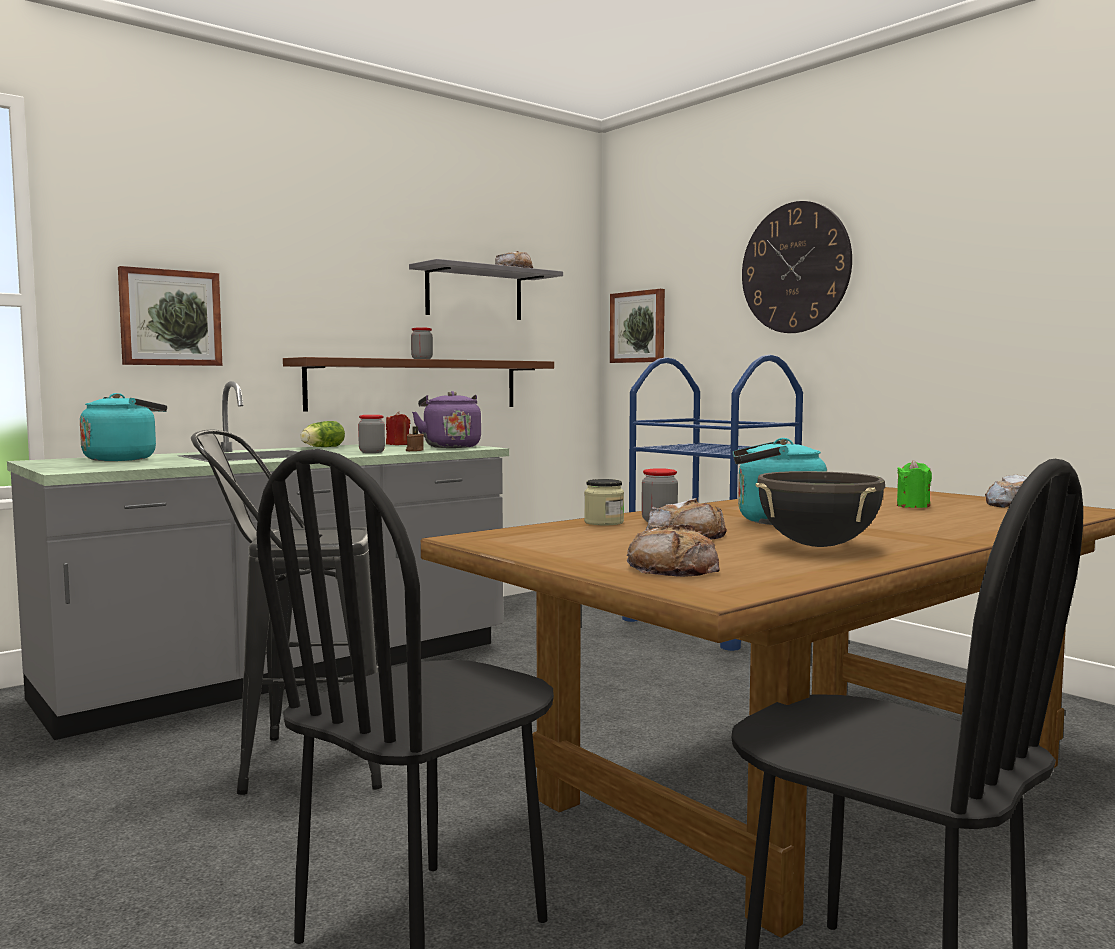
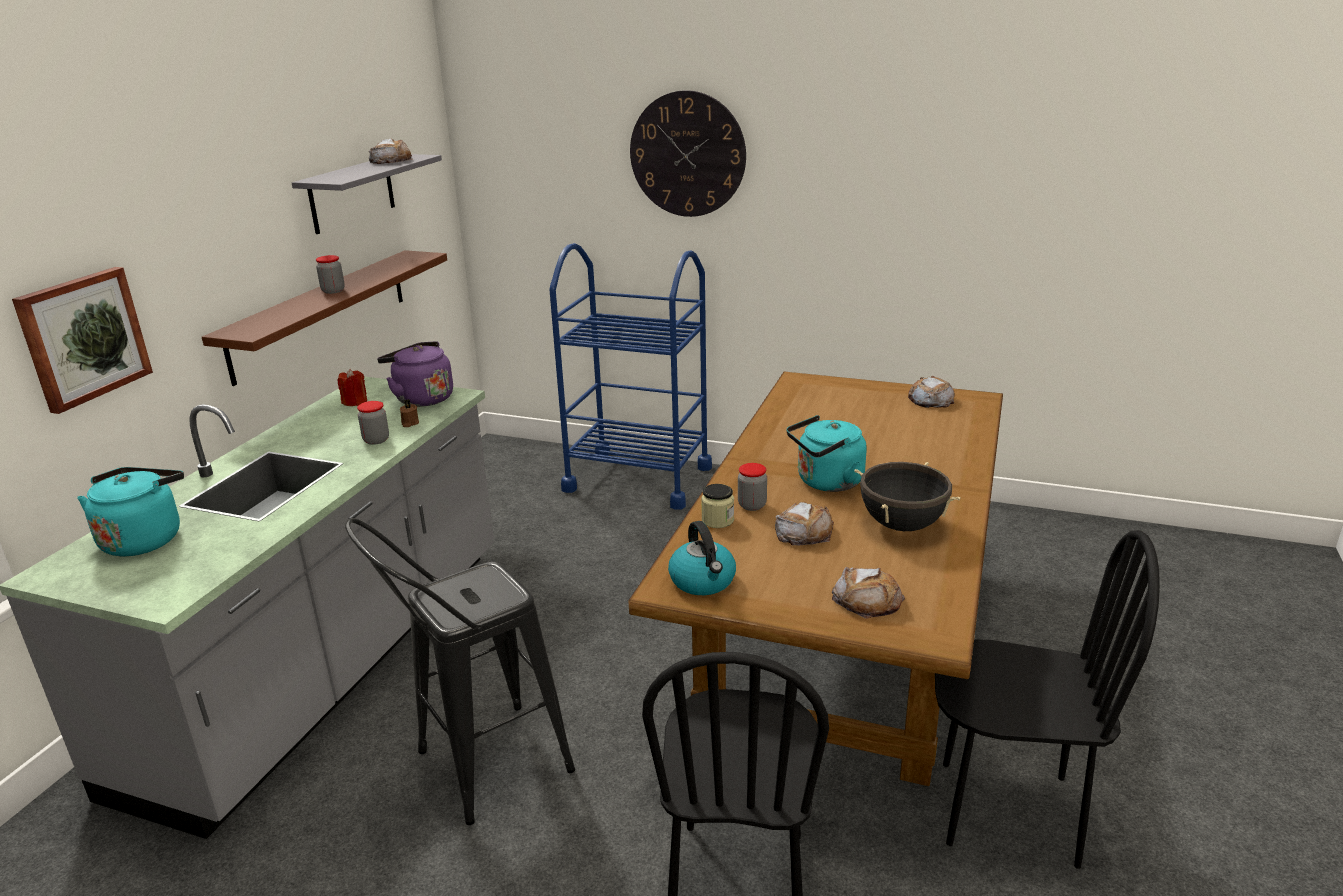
camera: 30 degrees left, 20 degrees up
(321, 447) = (289, 432): lettuce -> none
(513, 540) = (703, 581): none -> kettle
(638, 327) = (507, 192): picture -> none
(913, 506) = (873, 419): green candle -> none

